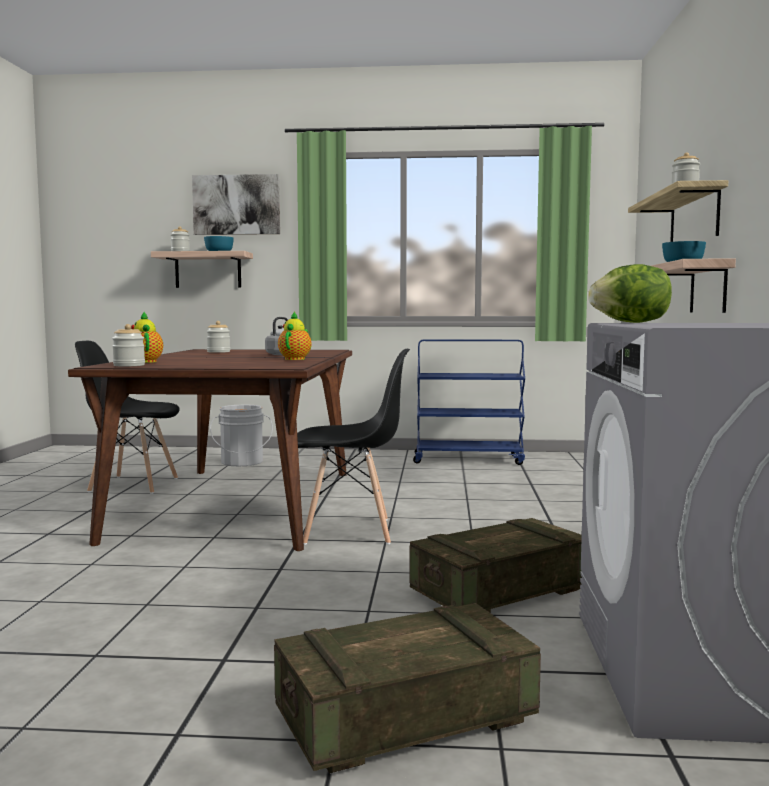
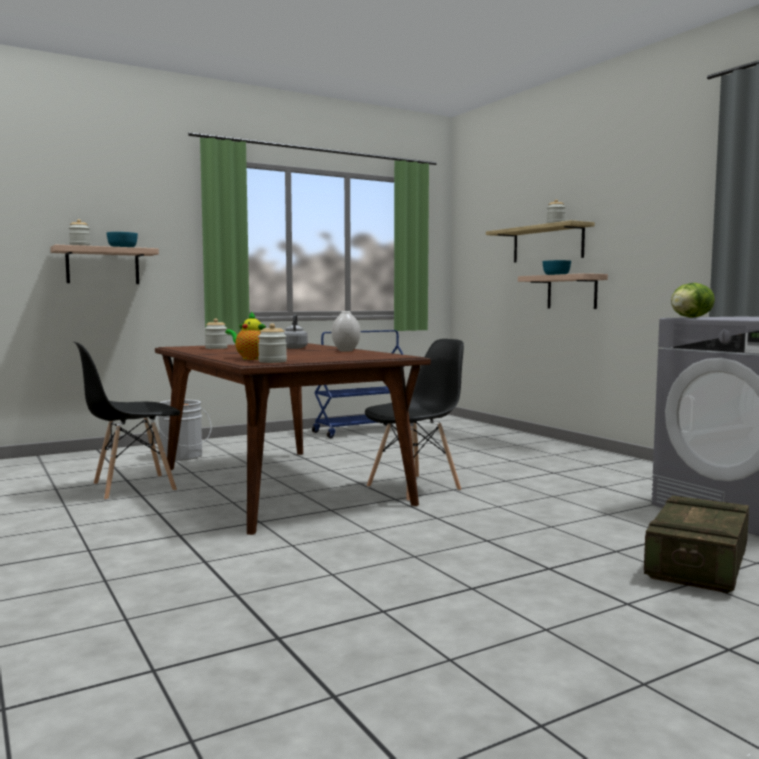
camera: 35 degrees left, 0 degrees up
(236, 205) = (133, 201): picture -> none
(295, 359) = (346, 351): teapot -> white vase
(499, 592) = (587, 502): crate -> none

